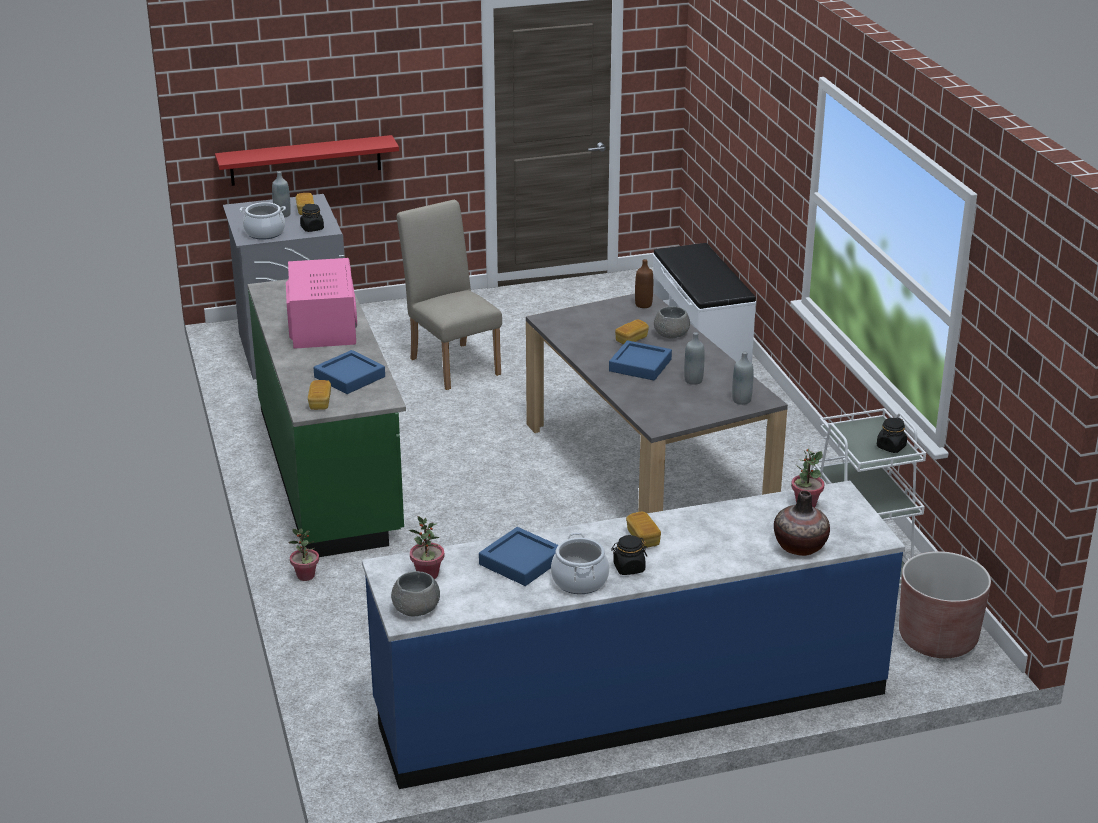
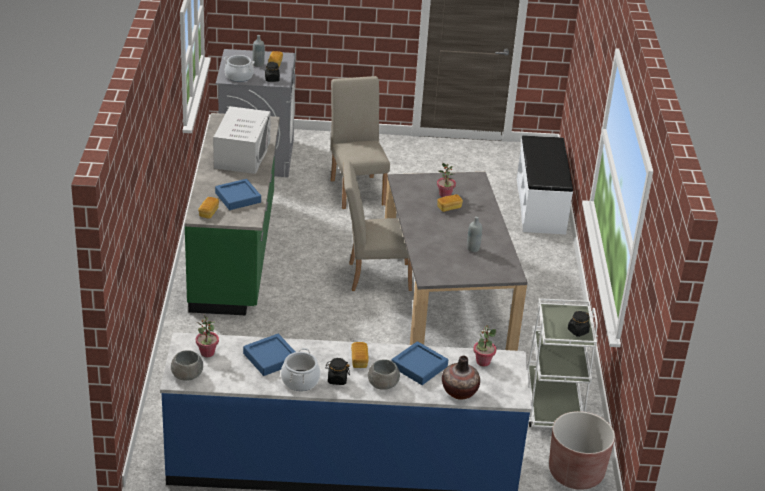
camera: 15 degrees right, 5 degrees up
(305, 160) = (289, 26): red shelf -> none
(306, 576) = (182, 324): potted plant -> potted plant (445, 195)
(323, 325) = (242, 154): pink microwave -> white microwave
(535, 461) = (373, 276): none -> beige chair
(640, 365) = (443, 229): blue tray -> blue tray (419, 366)
(643, 304) = (473, 182): brown bottle -> none
(671, 334) = (479, 209): grey bowl -> grey bowl (382, 383)
(741, 400) = (497, 271): grey bottle -> none

